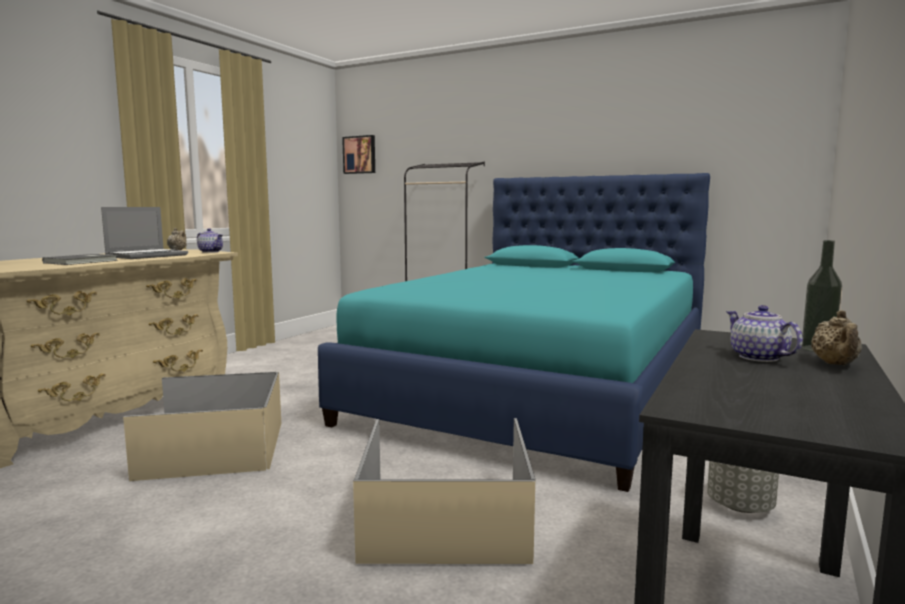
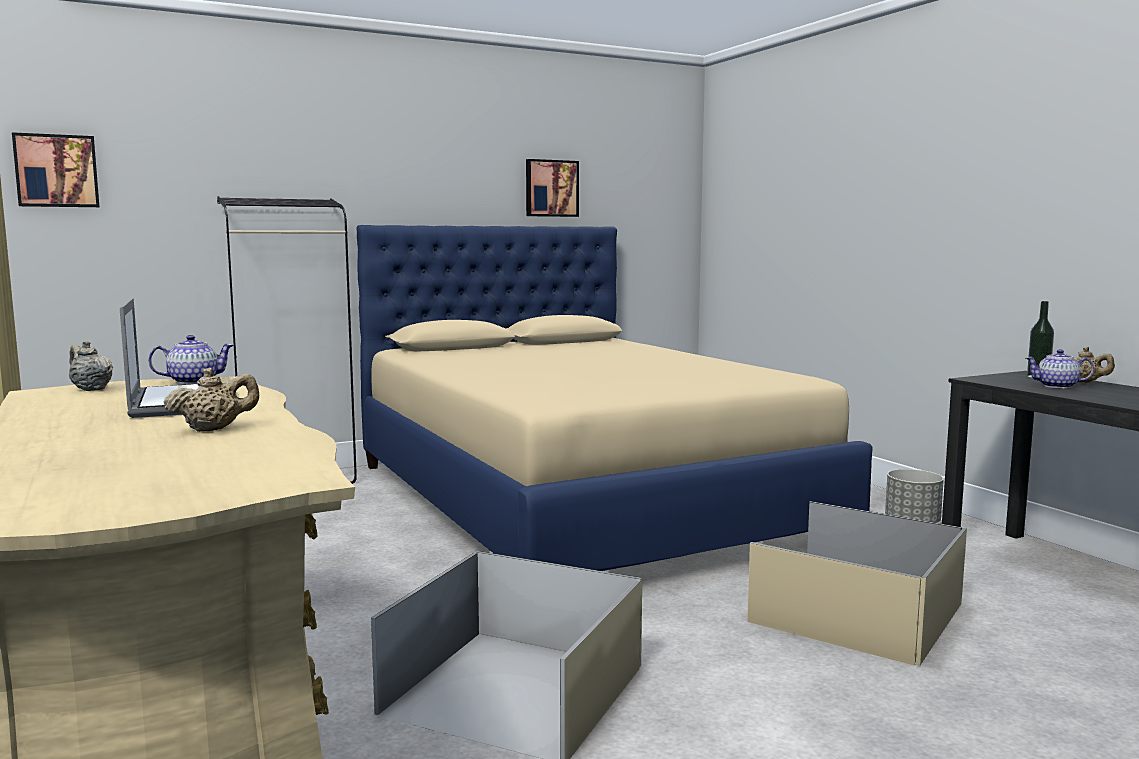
camera: 55 degrees left, 0 degrees up
(83, 261) = (214, 429): grey book -> beige teapot
(539, 390) = (579, 499): turquoise bed -> beige bed
(653, 143) = (551, 188): none -> picture

